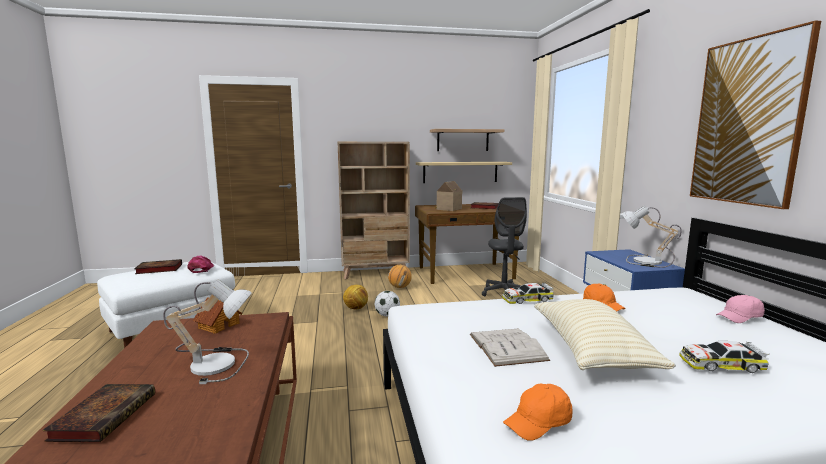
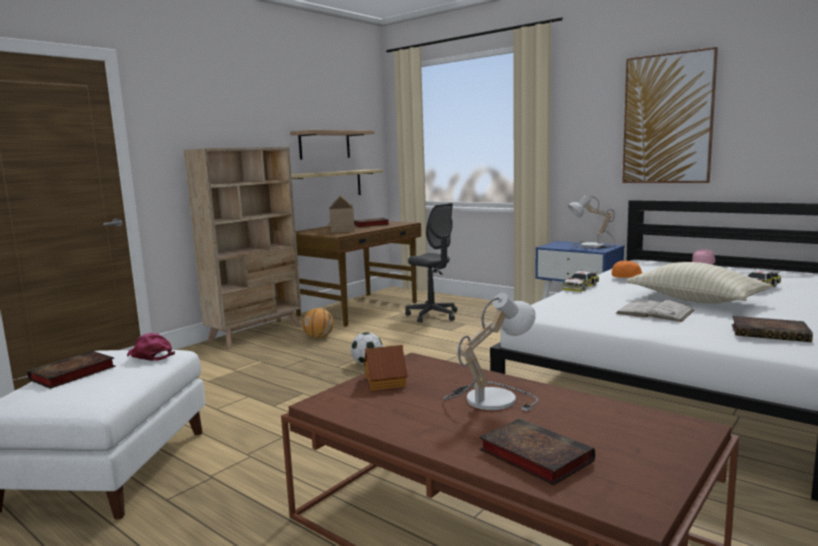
camera: 40 degrees left, 0 degrees up
(355, 308) = (317, 369): football -> none
(539, 422) = (771, 333): orange cap -> book

